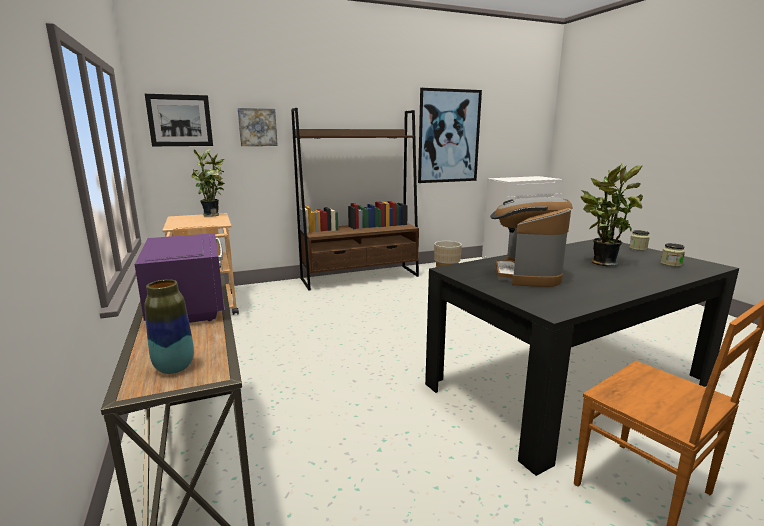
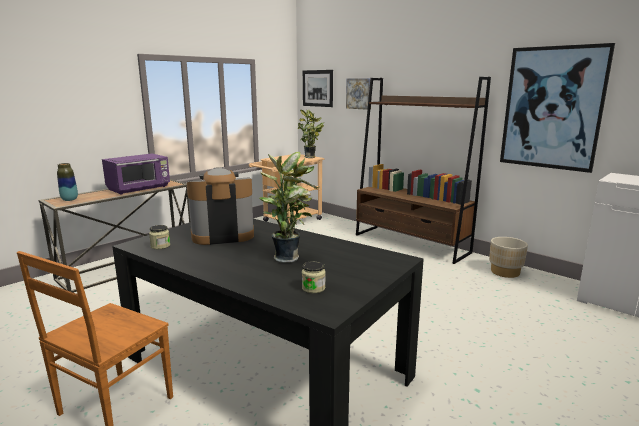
camera: 65 degrees right, 0 degrees up
(638, 248) = (382, 275): jar -> jar (160, 246)

